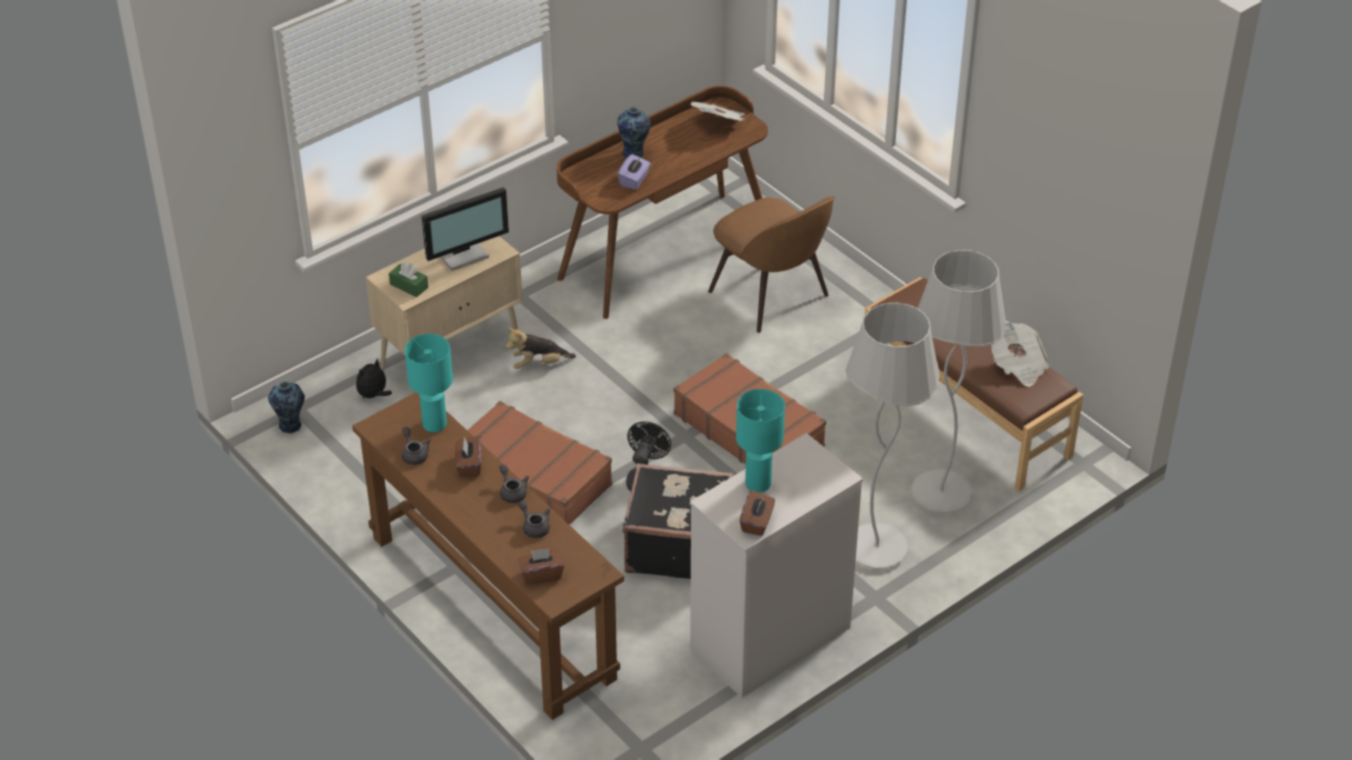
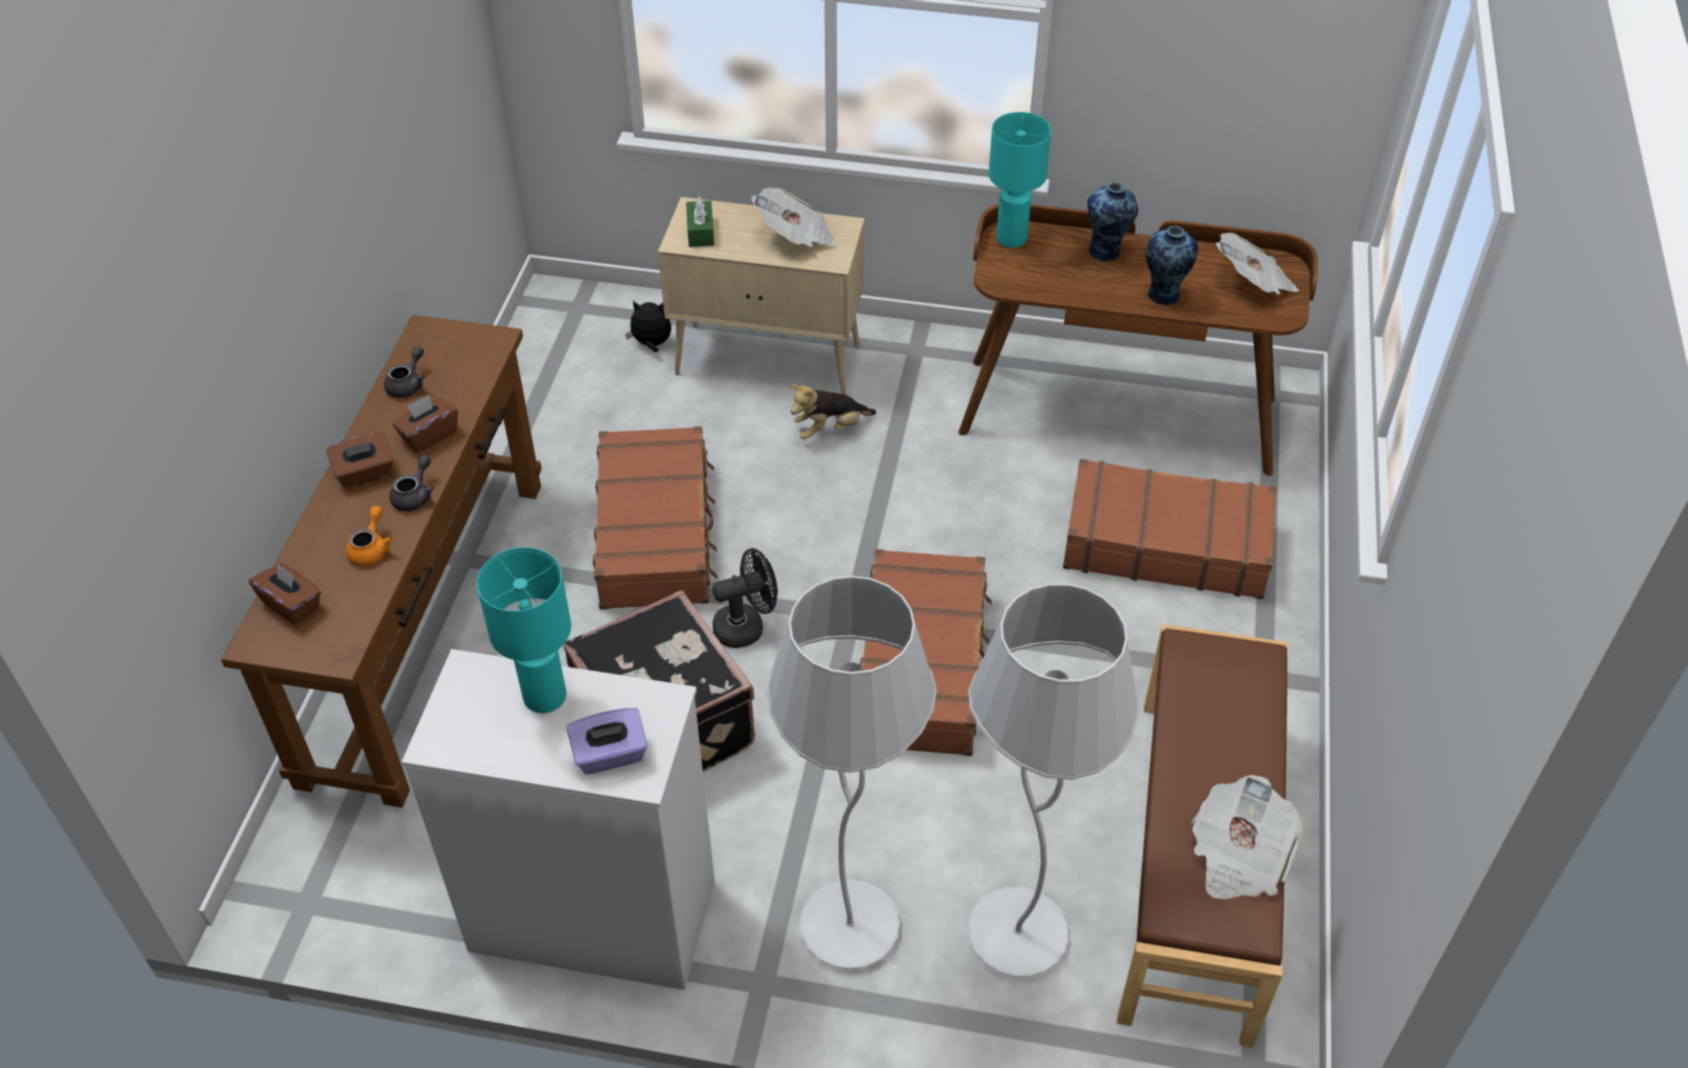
camera: 50 degrees right, 5 degrees up
(290, 426) = (549, 318): vase -> vase (1163, 296)
(434, 424) = (472, 370): turquoise table lamp -> turquoise table lamp (1012, 238)
(463, 254) = (796, 237): monitor -> newspaper
(534, 526) = (371, 549): grey teapot -> orange teapot
(539, 364) = (830, 429): plush toy -> plush toy turned 60 degrees counterclockwise
(634, 180) = (1061, 279): purple tissue box -> purple tissue box (610, 755)
(757, 522) = (466, 741): brown tissue box -> brown tissue box (365, 473)
(771, 296) = (1165, 544): brown chair -> brown suitcase

